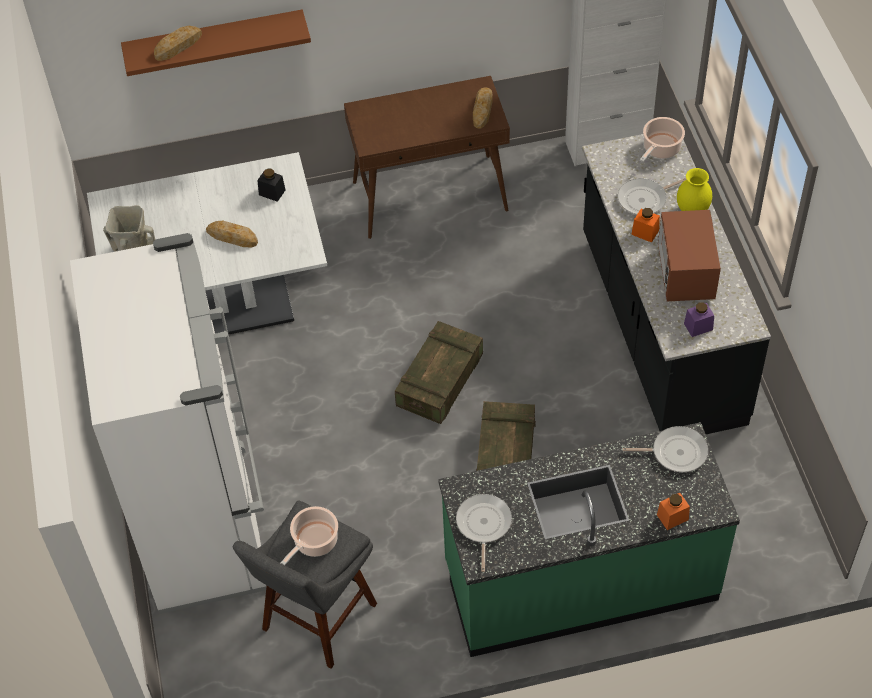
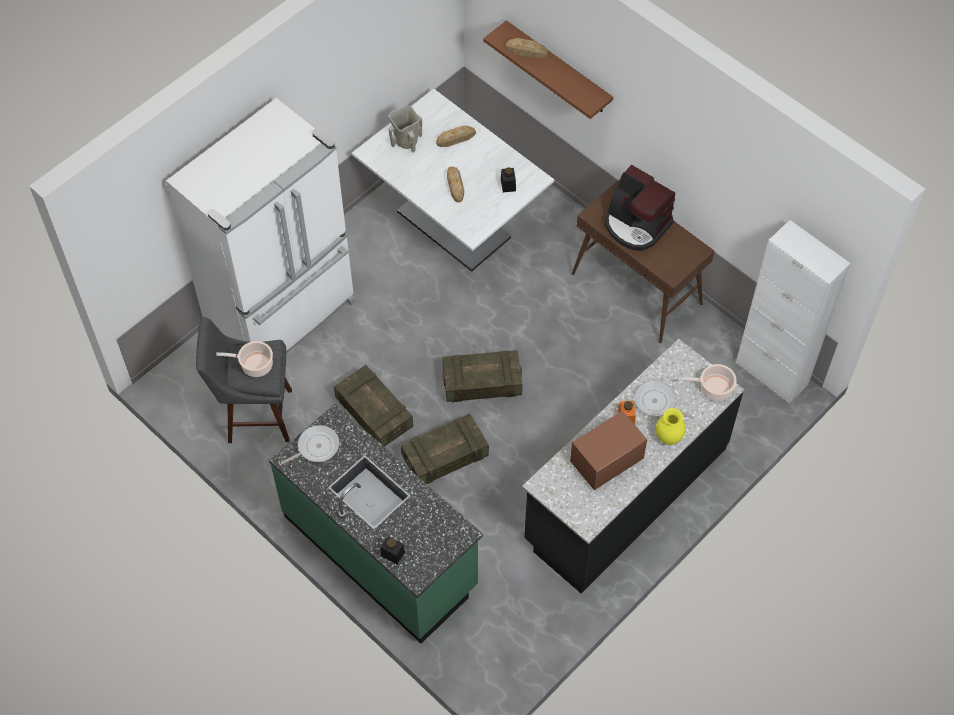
camera: 55 degrees right, 5 degrees up
(402, 500) = (374, 413): none -> crate
(410, 117) = (636, 225): none -> coffee machine
(482, 109) = (677, 263): bread -> bread (456, 138)
(672, 517) = (392, 554): orange jar -> black jar
(675, 452) = (447, 530): frying pan -> none
(698, 326) = (564, 492): purple jar -> none

